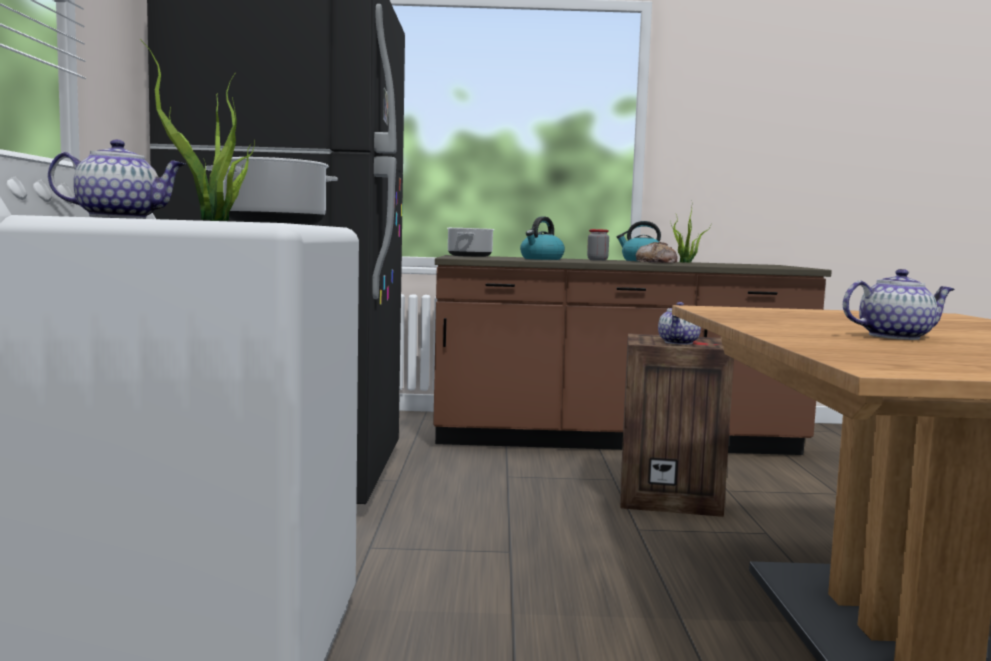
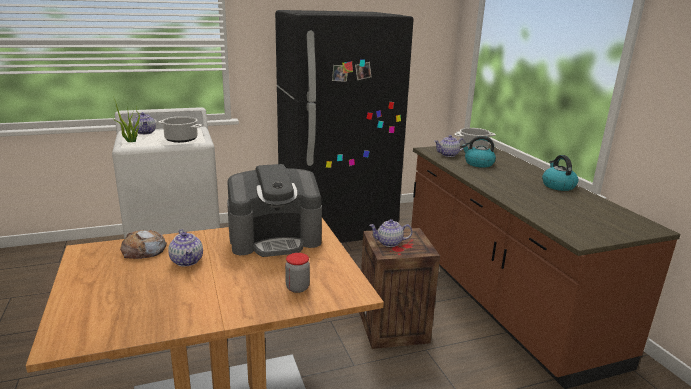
camera: 70 degrees right, 15 degrees up
(490, 258) = (448, 155): none -> teapot
(597, 260) = (517, 175): jar -> jar (297, 288)
(656, 262) = (527, 191): bread -> bread (144, 250)
(686, 262) = (575, 199): potted plant -> none
(774, 316) = (275, 238): none -> coffee machine

